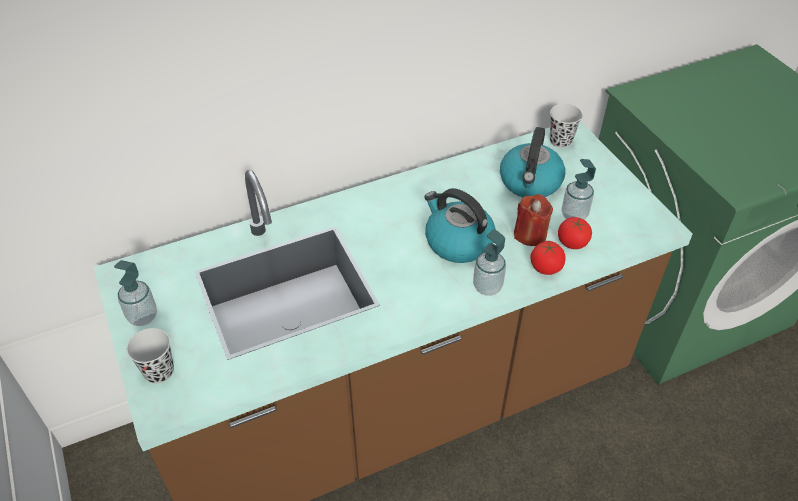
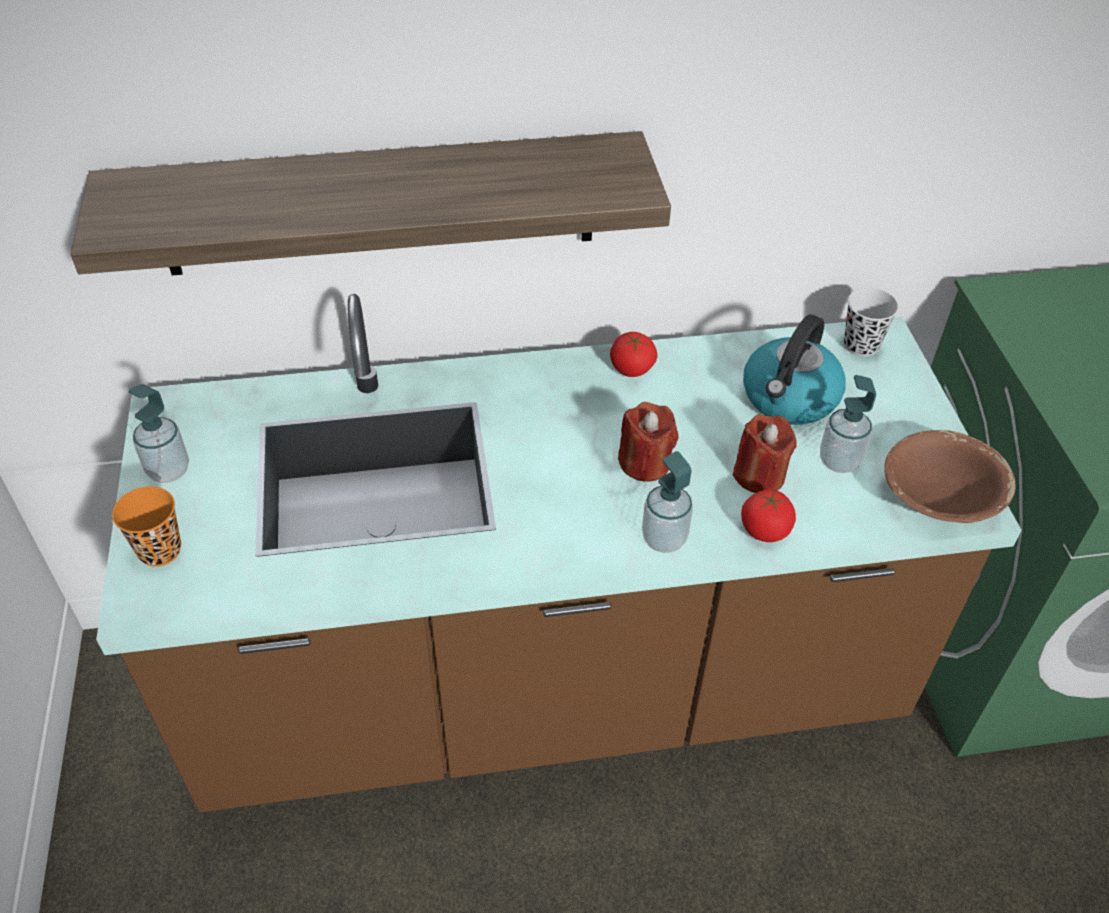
camera: 15 degrees right, 0 degrees up
(159, 371) = (160, 550): black cup -> orange cup
(253, 106) = (379, 204): none -> shelf
(457, 242) = (645, 463): kettle -> red candle
(572, 242) = (820, 501): tomato -> tomato (631, 368)
(640, 225) = (939, 498): none -> brown bowl

